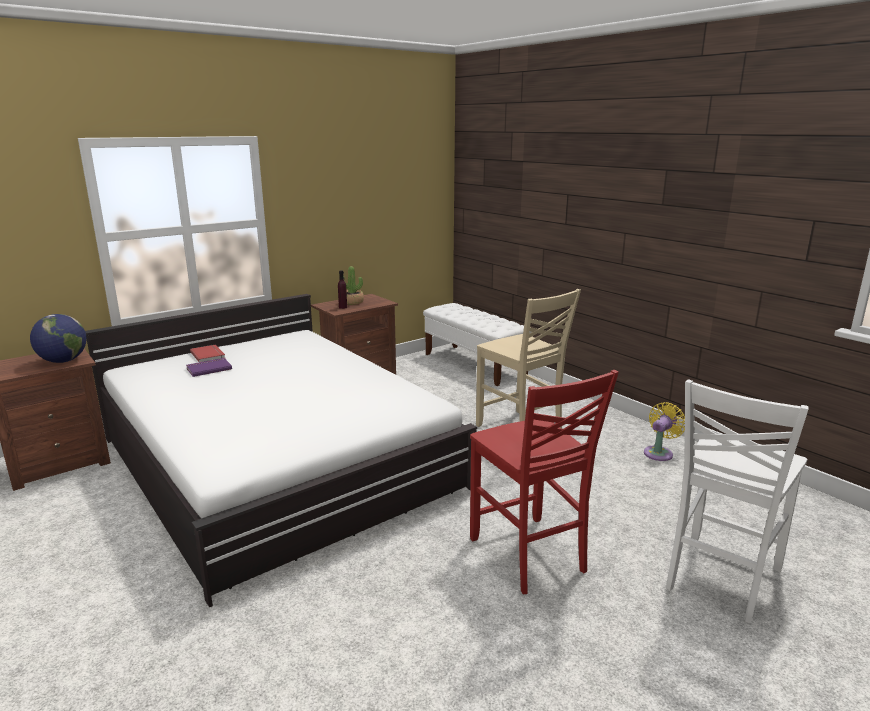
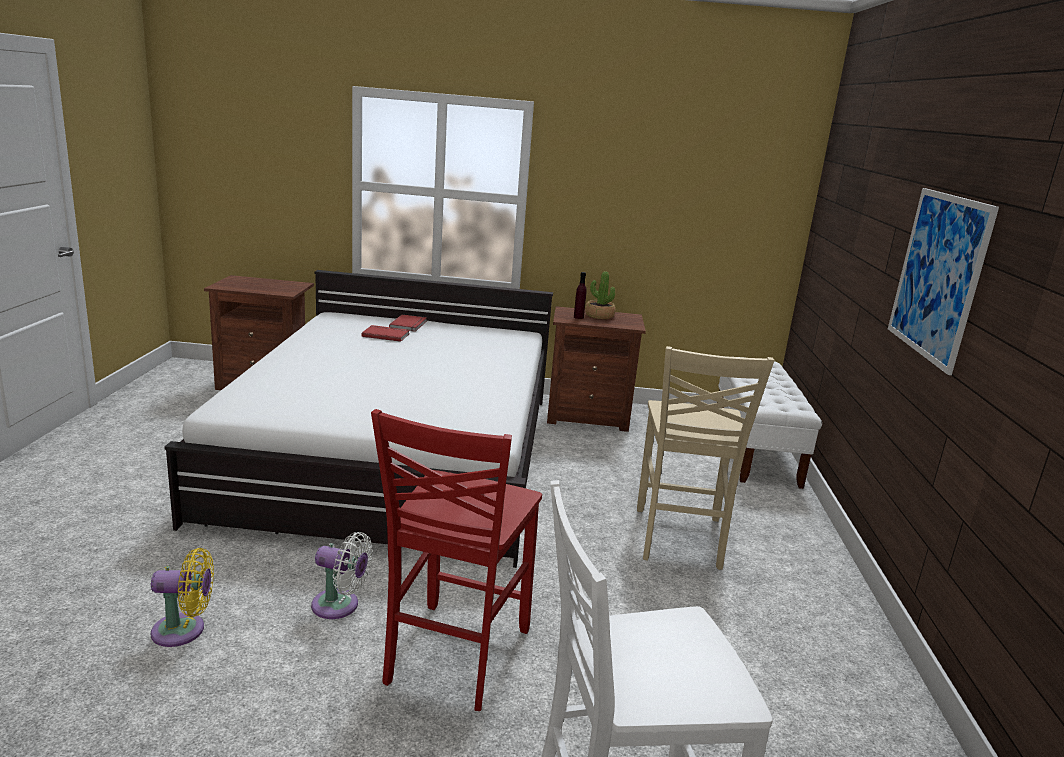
camera: 40 degrees right, 0 degrees up
(63, 361) = (277, 289): globe -> none
(208, 368) = (386, 335): purple book -> red book
(423, 573) = (340, 606): none -> white fan
(629, 218) = (937, 276): none -> picture
(659, 452) = (828, 659): yellow fan -> yellow fan (184, 630)

